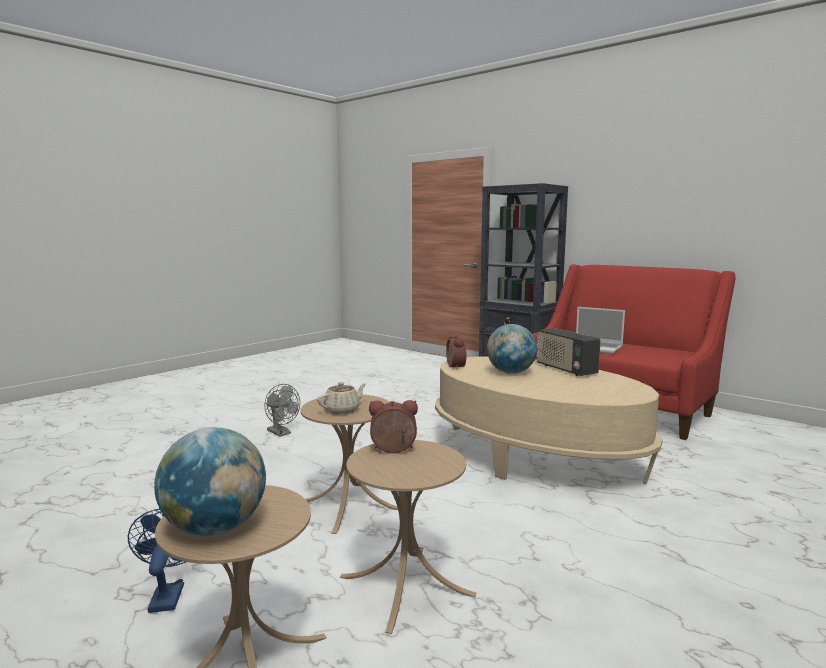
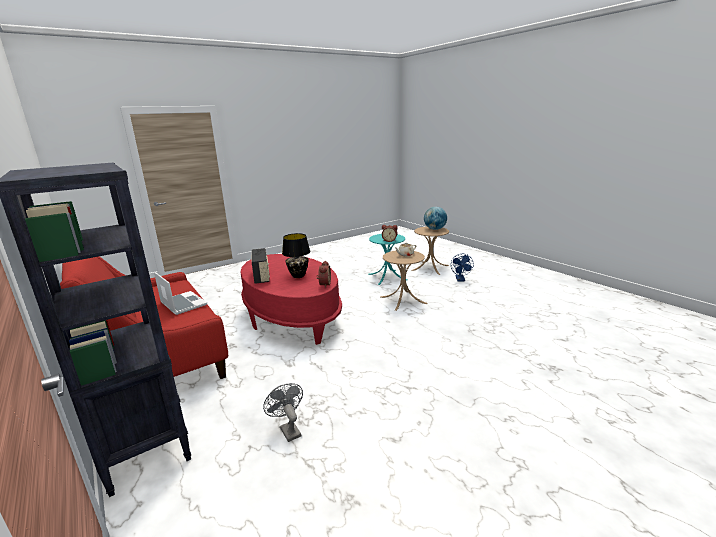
camera: 165 degrees left, 10 degrees up
(281, 433) = (452, 355): grey fan -> grey fan (288, 429)
(406, 585) = (387, 277): beige side table -> turquoise side table
(510, 372) = (298, 276): globe -> black table lamp
(536, 456) = (292, 317): beige coffee table -> red coffee table

